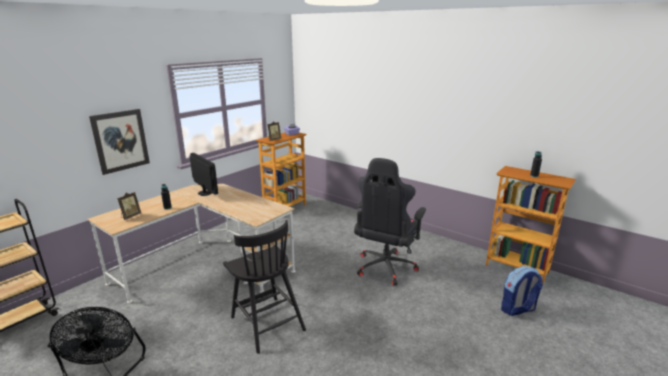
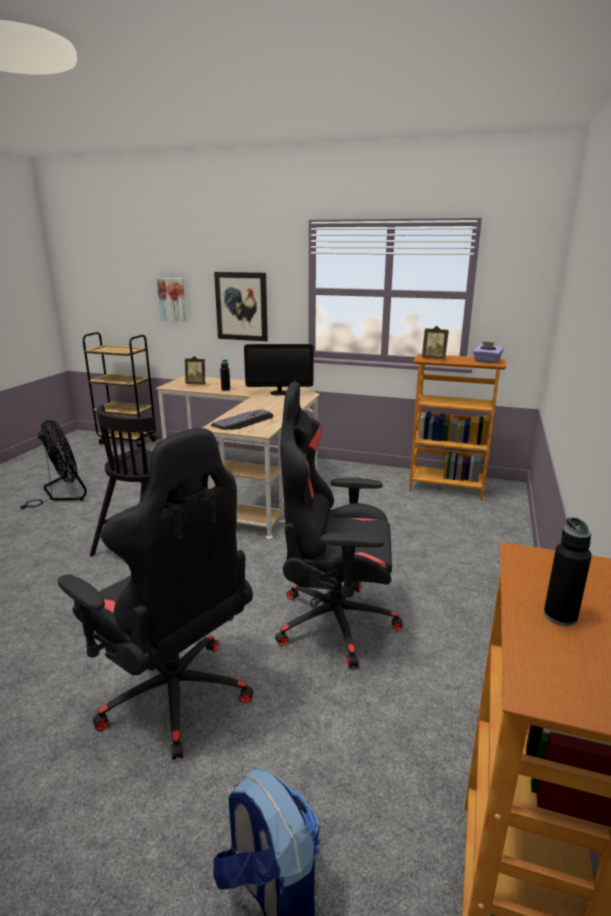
camera: 70 degrees right, 0 degrees up
(40, 152) = (172, 299): none -> picture
(204, 193) = (279, 393): monitor -> monitor turned 60 degrees clockwise
(255, 210) = (245, 421): none -> keyboard
(421, 322) = (174, 694): none -> black office chair

